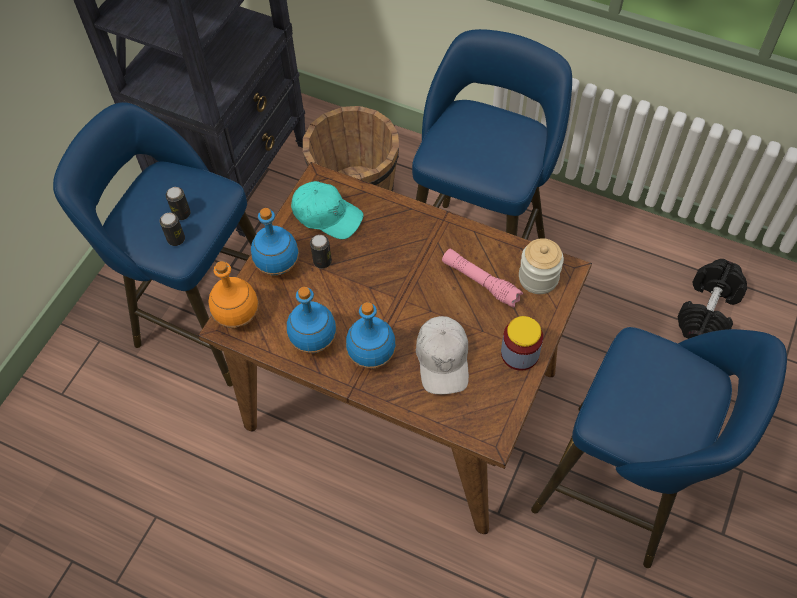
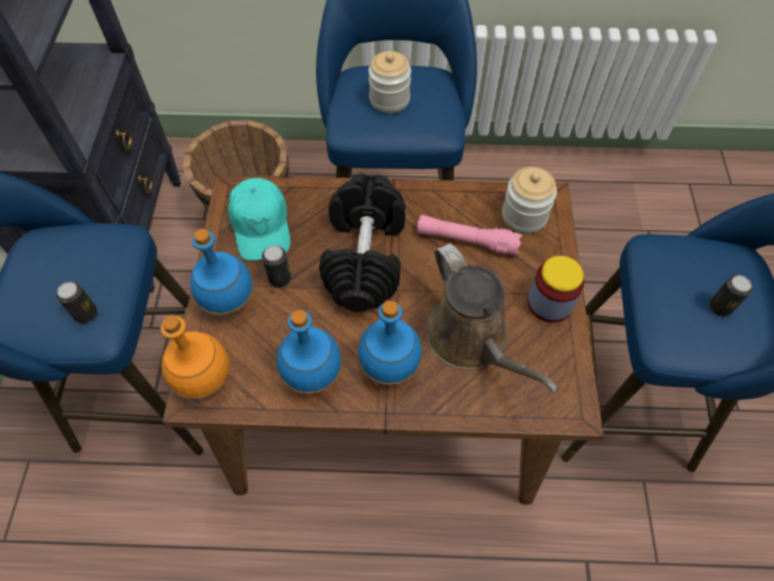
camera: 25 degrees left, 0 degrees up
(182, 214) = (81, 281): can -> can (720, 307)
(327, 215) = (261, 225): turquoise cap -> turquoise cap turned 75 degrees clockwise
(443, 359) = (471, 340): white cap -> brown watering can
(479, 140) = (389, 99): none -> jar
(707, 311) = (618, 214): black dumbbell -> black dumbbell (364, 256)

